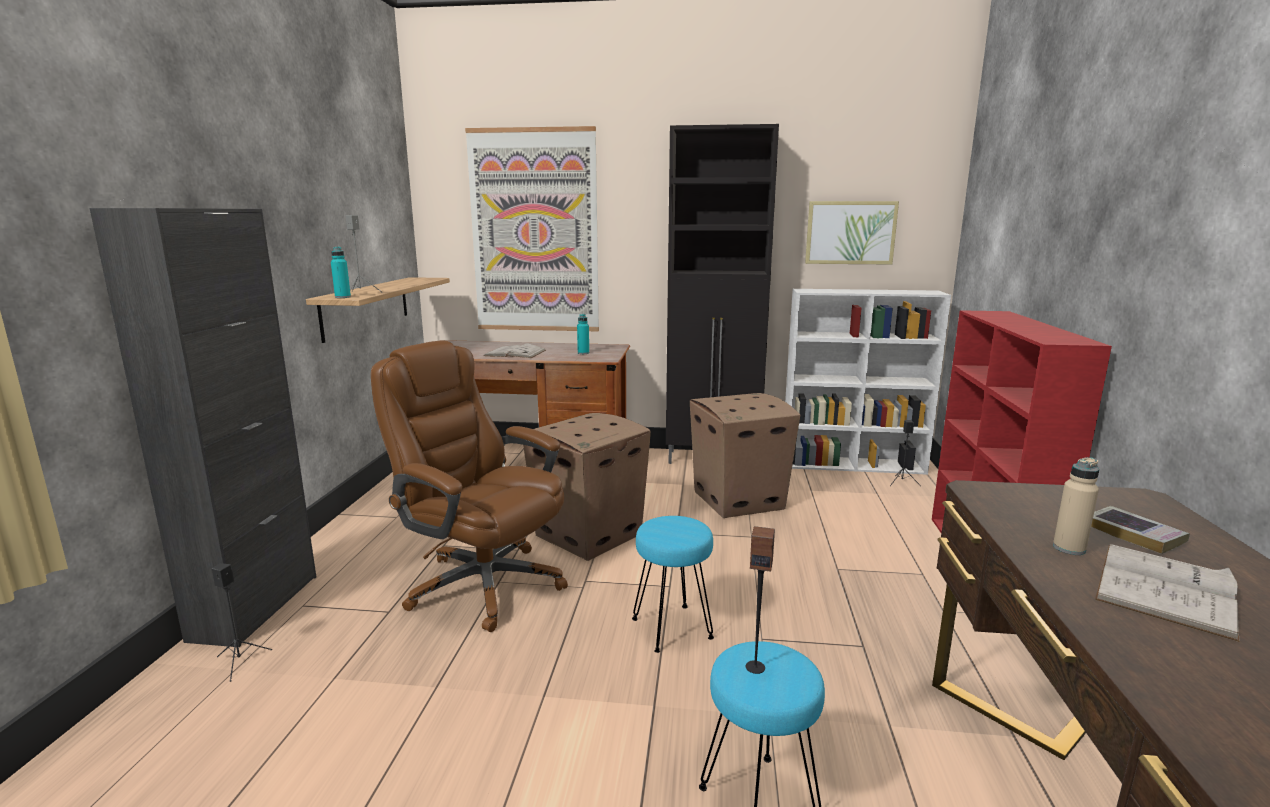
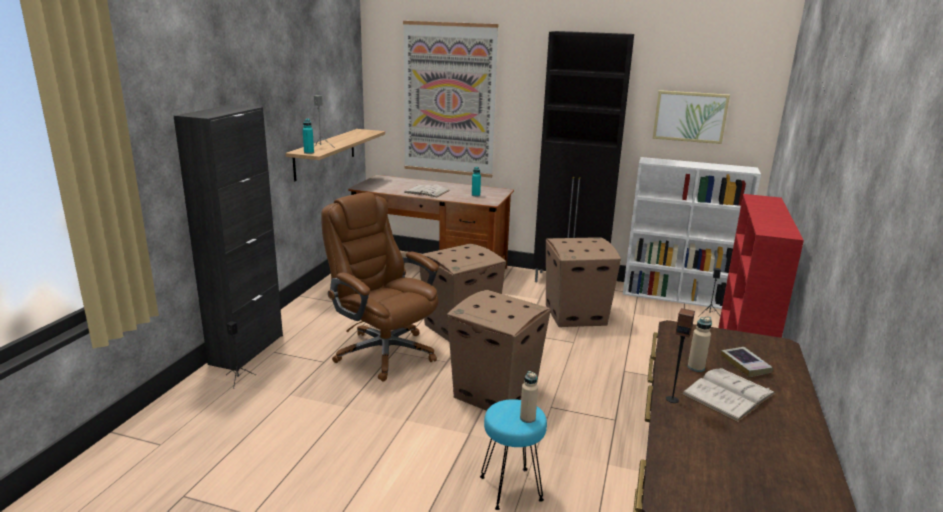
camera: 10 degrees right, 5 degrees up
(673, 628) = (496, 393): turquoise stool -> cardboard box
(755, 667) = (510, 411): speaker -> speaker (672, 399)
(791, 676) = (527, 418): none -> beige bottle

